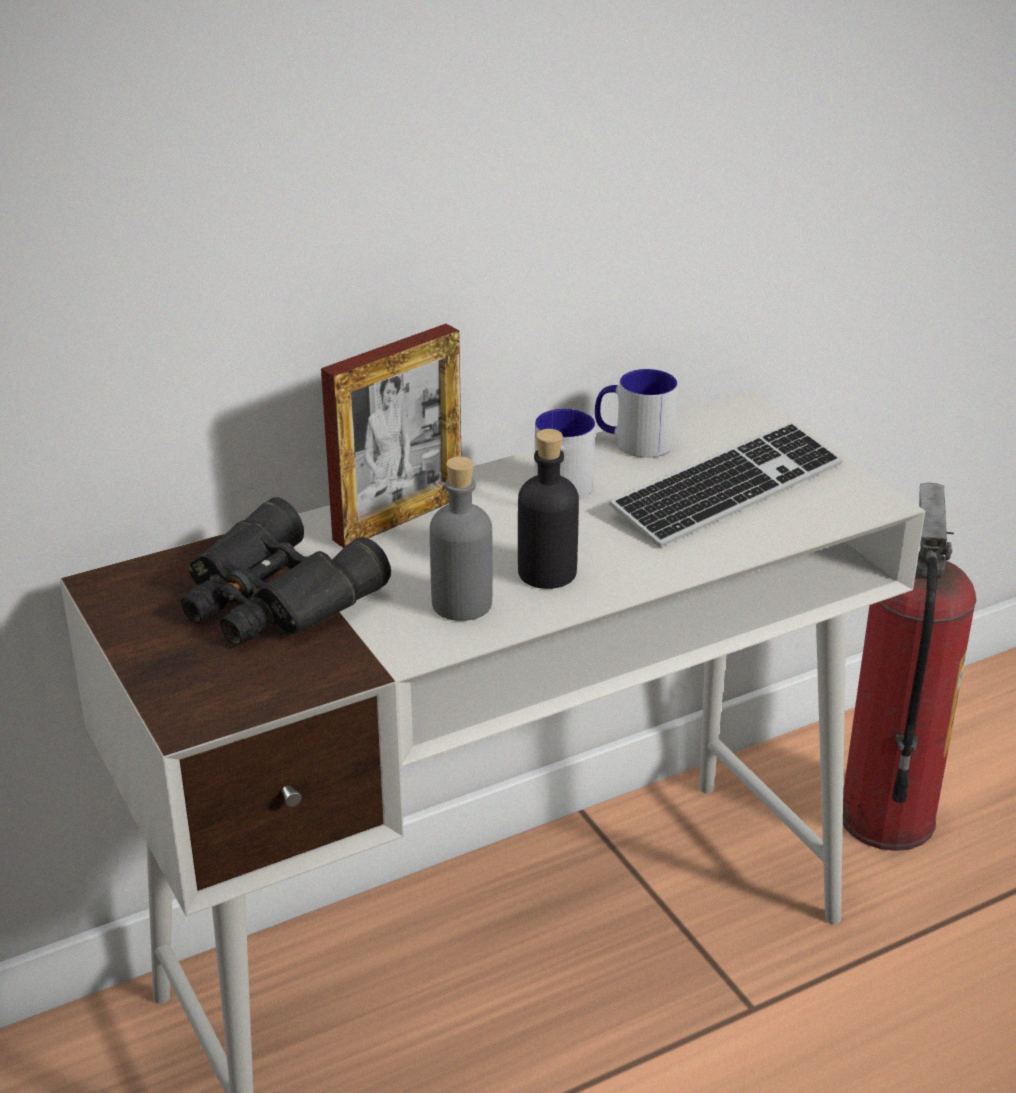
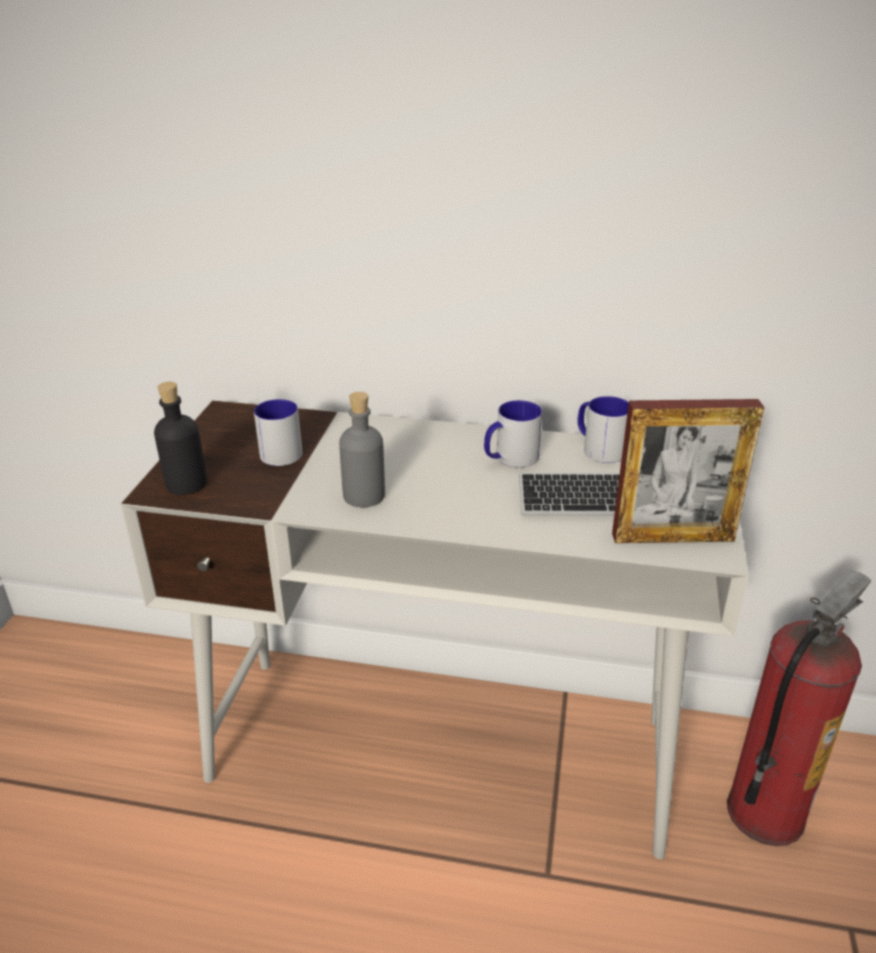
camera: 40 degrees right, 0 degrees up
(273, 599) = (280, 450): black binoculars -> mug
(398, 518) = (401, 436): picture frame -> picture frame (672, 537)
(547, 572) = (434, 500): black bottle -> black bottle (186, 484)

